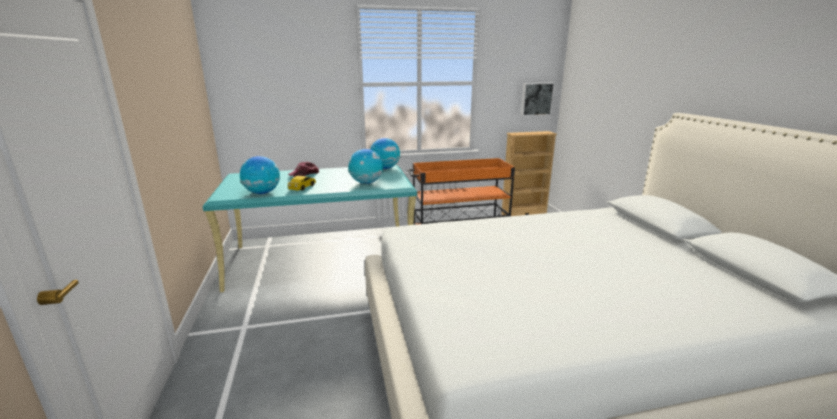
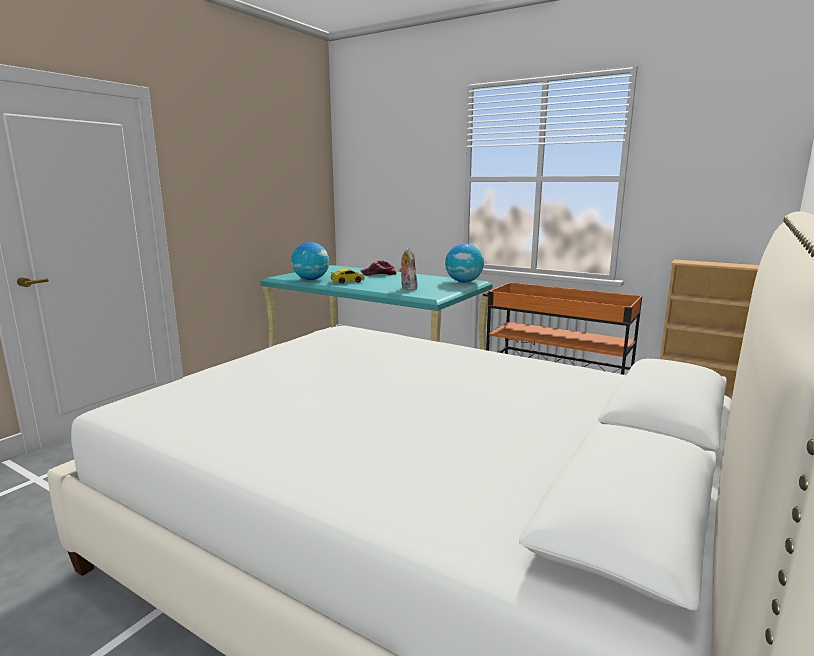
camera: 45 degrees right, 5 degrees down
(366, 183) = (407, 288): globe -> plush toy
(536, 99) = (741, 207): picture -> none

